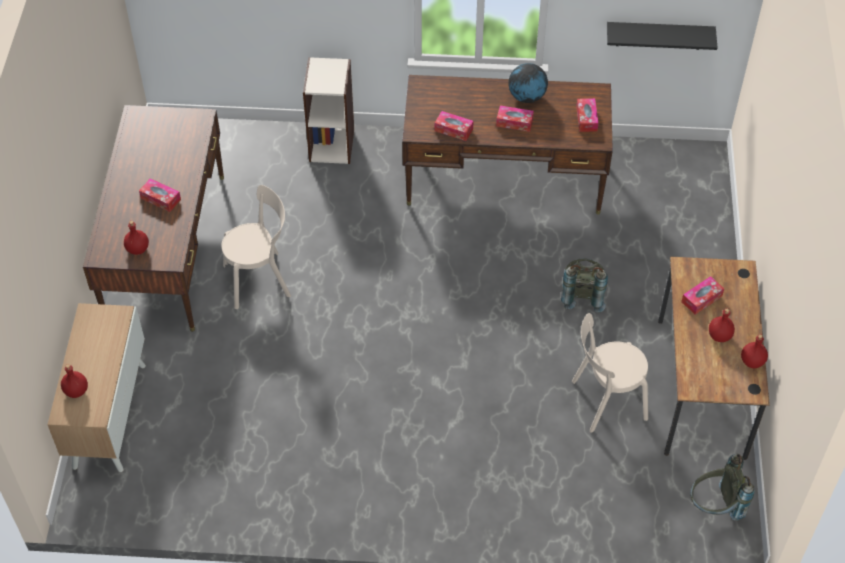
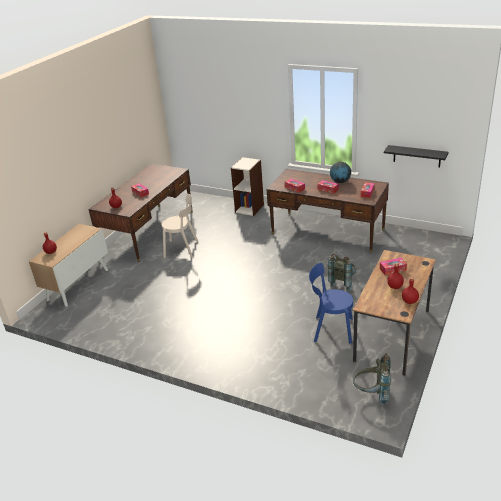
camera: 25 degrees right, 20 degrees down
(605, 401) = (330, 329): beige chair -> blue chair

